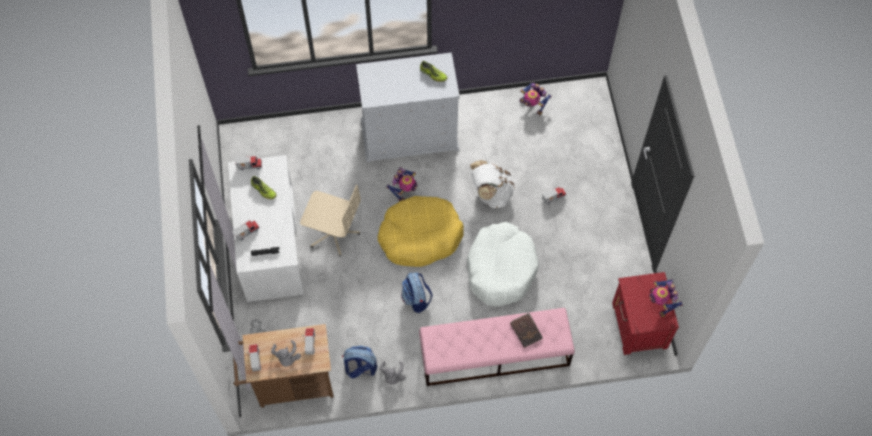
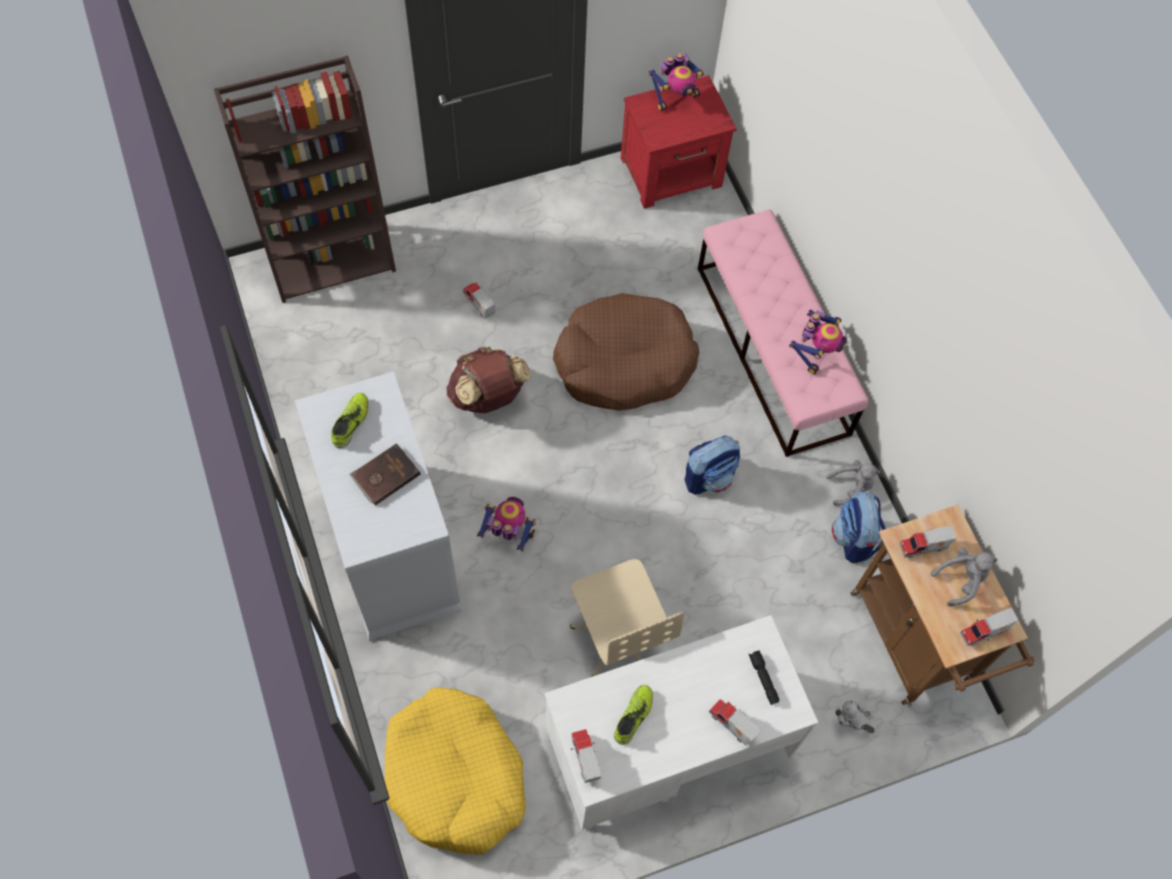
camera: 105 degrees left, 0 degrees up
(333, 233) = (619, 637): beige office chair -> beige office chair turned 150 degrees clockwise
(420, 236) = (593, 492): yellow dog bed -> yellow dog bed (455, 776)
(490, 193) = (488, 396): white backpack -> brown backpack
(501, 268) = (624, 362): white dog bed -> brown dog bed
(526, 330) = (760, 271): brown book -> brown book (385, 475)
(533, 105) = (300, 357): toy robot -> toy robot (814, 352)
(595, 127) = (332, 261): none -> brown bookcase

